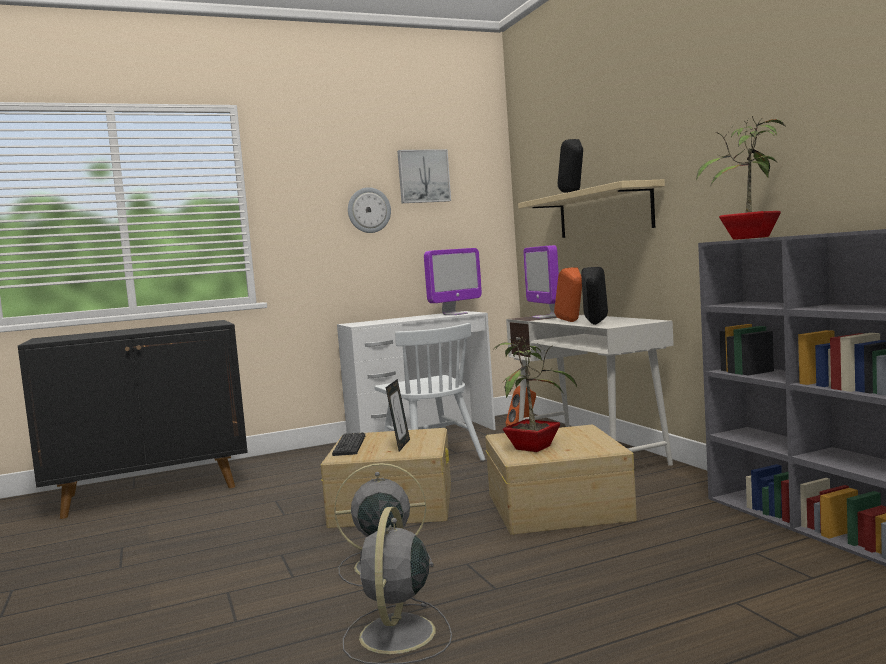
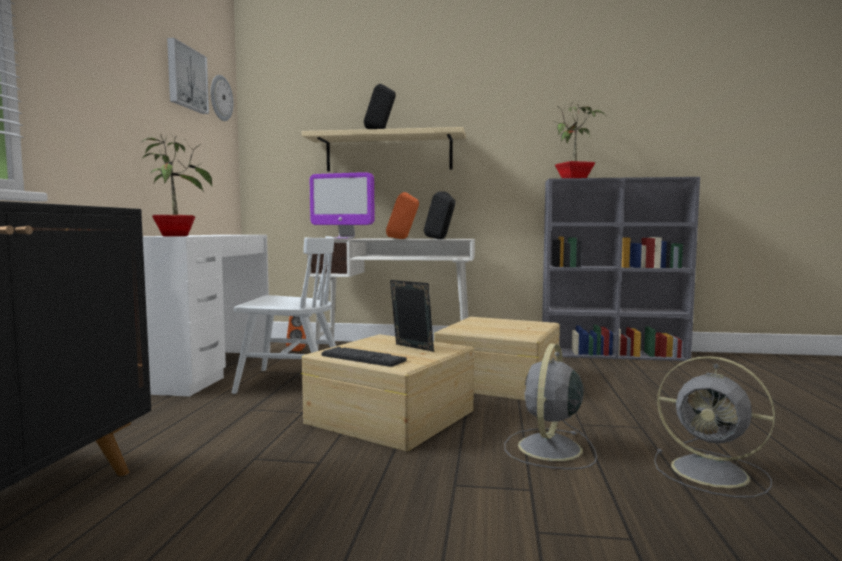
camera: 60 degrees left, 0 degrees up
(369, 210) = (144, 98): wall clock -> wall clock (220, 98)
(455, 314) = (237, 234): monitor -> none
(534, 447) = (506, 330): potted plant -> potted plant (175, 236)

